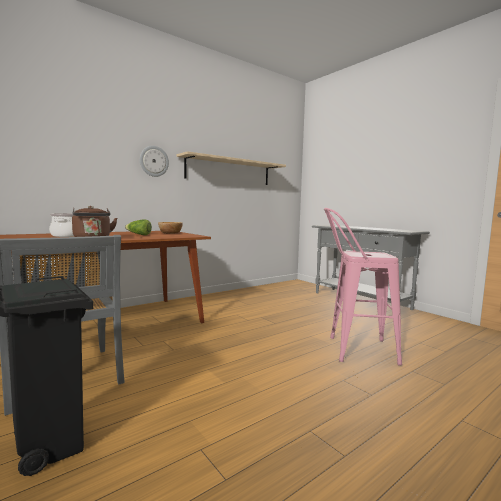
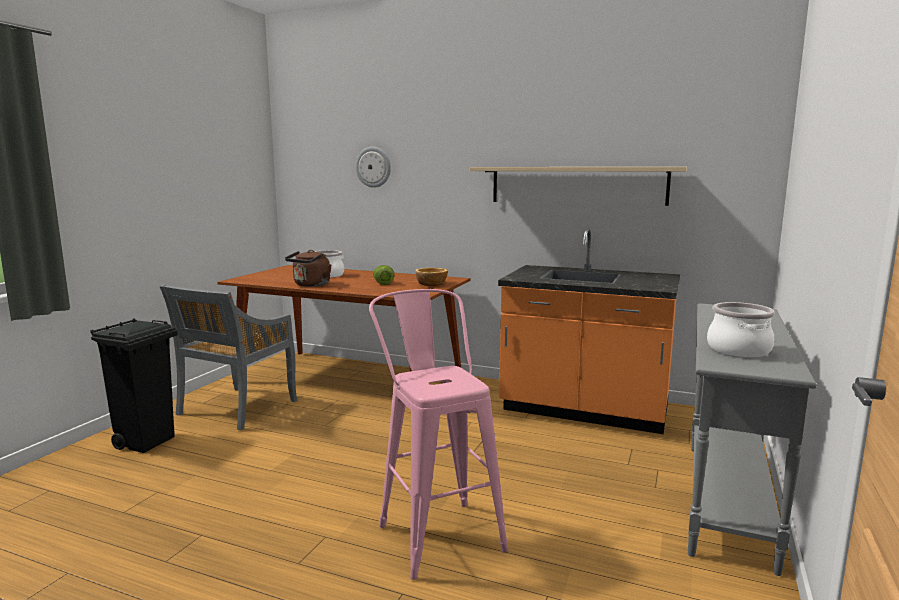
camera: 60 degrees right, 5 degrees up
(154, 161) = (450, 180): wall clock -> wall clock (373, 167)
(257, 294) = (584, 410): none -> orange counter
(388, 229) = (739, 350): none -> cooking pot

